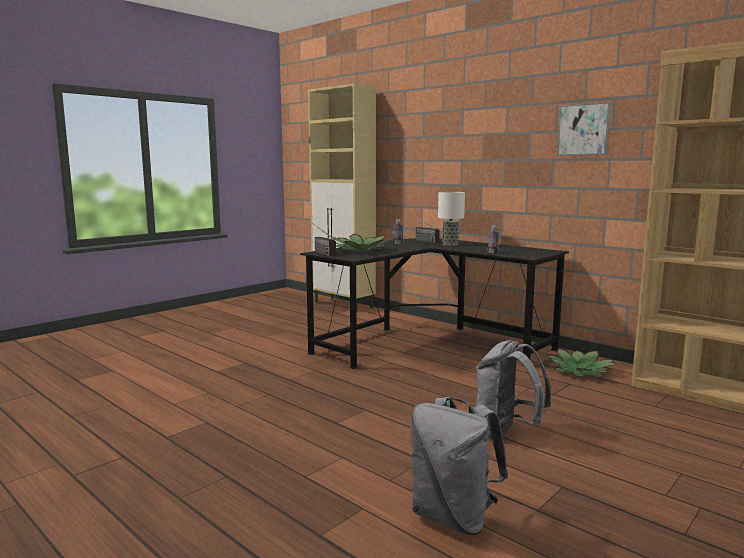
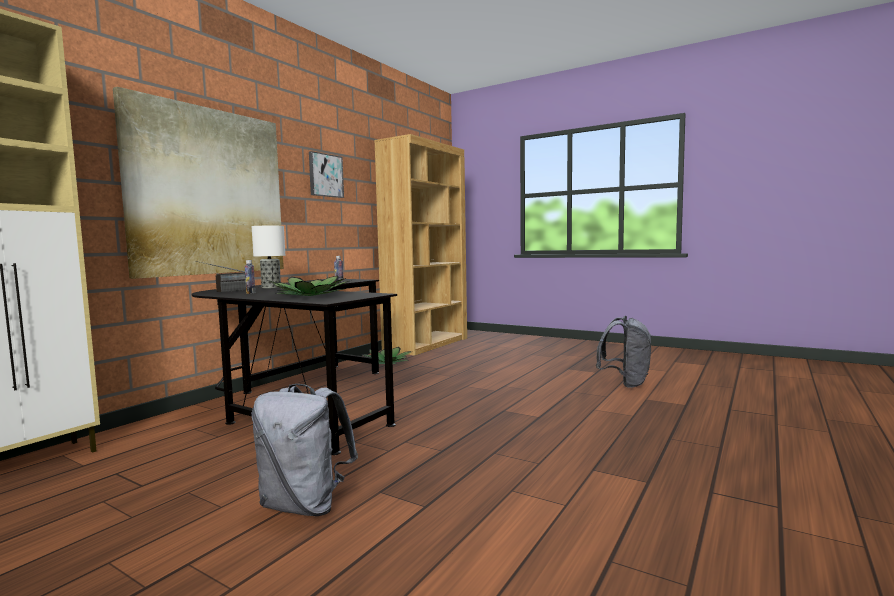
camera: 100 degrees left, 5 degrees down
(320, 252) = (329, 300): radio -> none
(457, 162) = (208, 192): none -> picture
(507, 432) = (511, 376): grey backpack -> grey backpack (305, 505)

